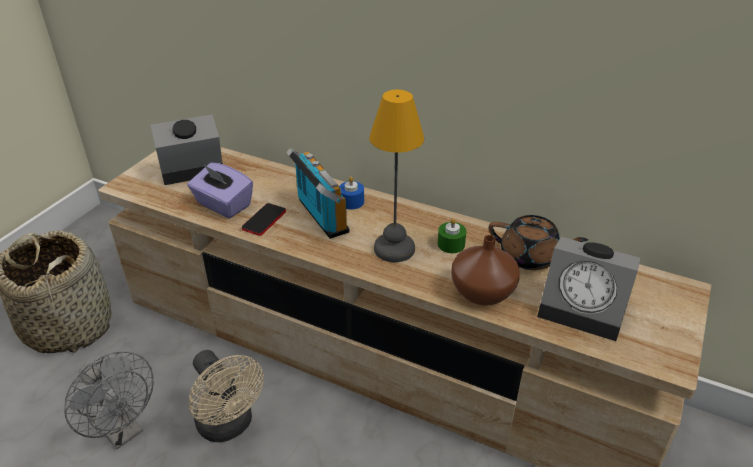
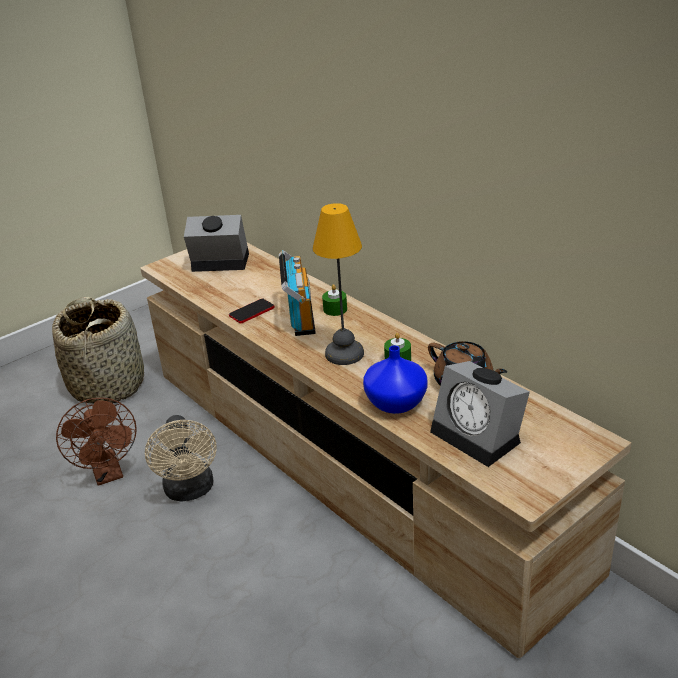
camera: 25 degrees right, 5 degrees down
(123, 431) = (109, 473): grey fan -> brown fan
(223, 205) = (227, 294): purple tissue box -> none
(351, 202) = (335, 309): blue candle -> green candle
(482, 293) = (395, 404): brown vase -> blue vase

